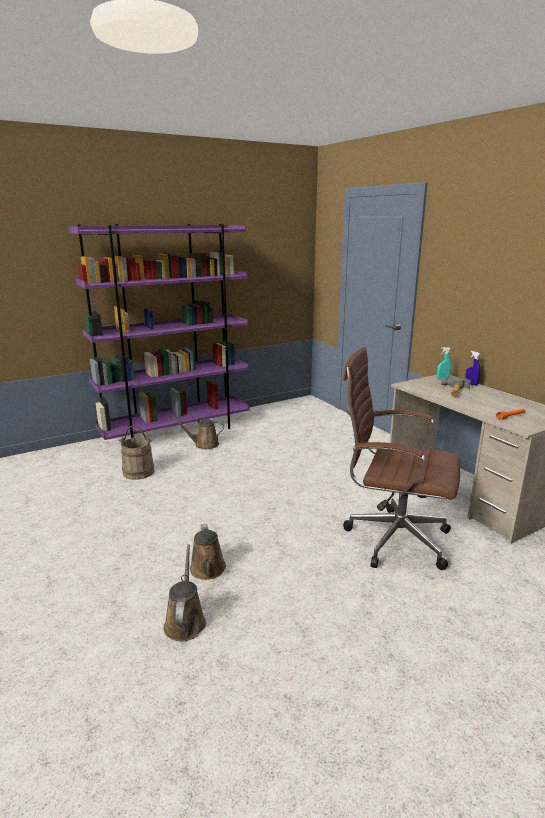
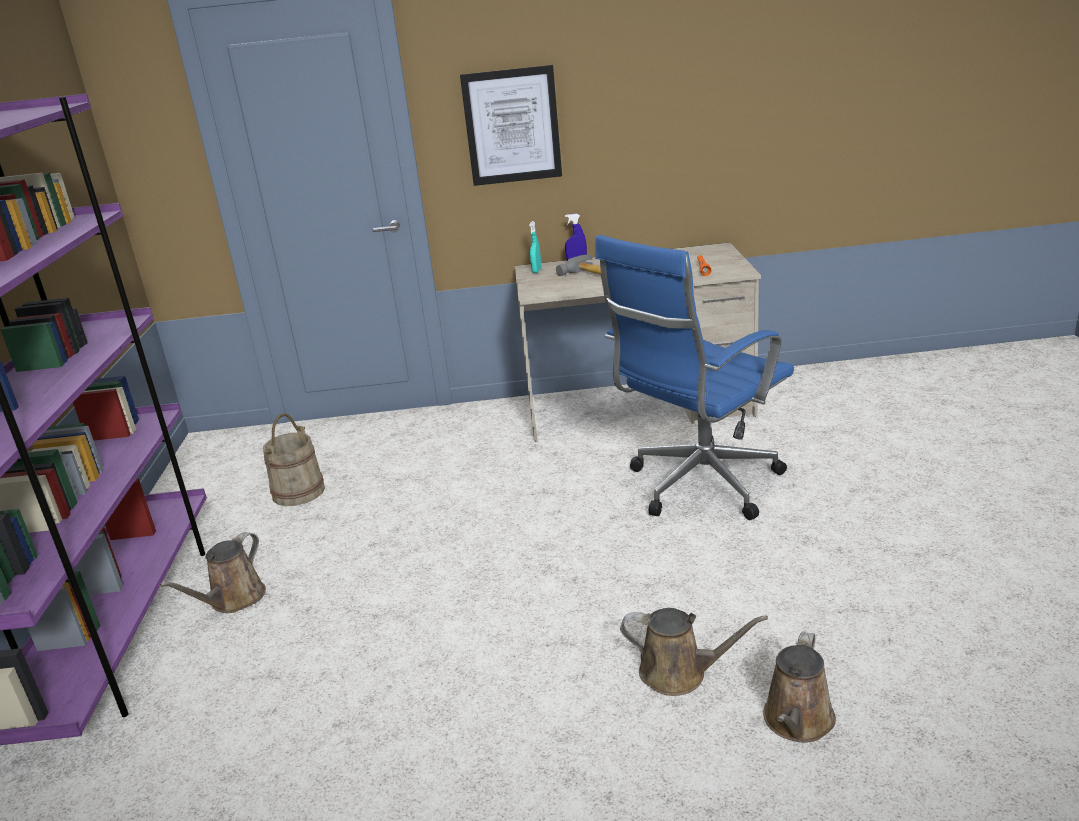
camera: 60 degrees left, 5 degrees up
(138, 472) = (250, 719): beige bucket -> beige bucket (298, 492)
(185, 621) = (797, 722): brown watering can -> brown watering can turned 90 degrees counterclockwise
(392, 538) = (699, 487): brown office chair -> blue office chair
(464, 286) = (512, 126): none -> picture

